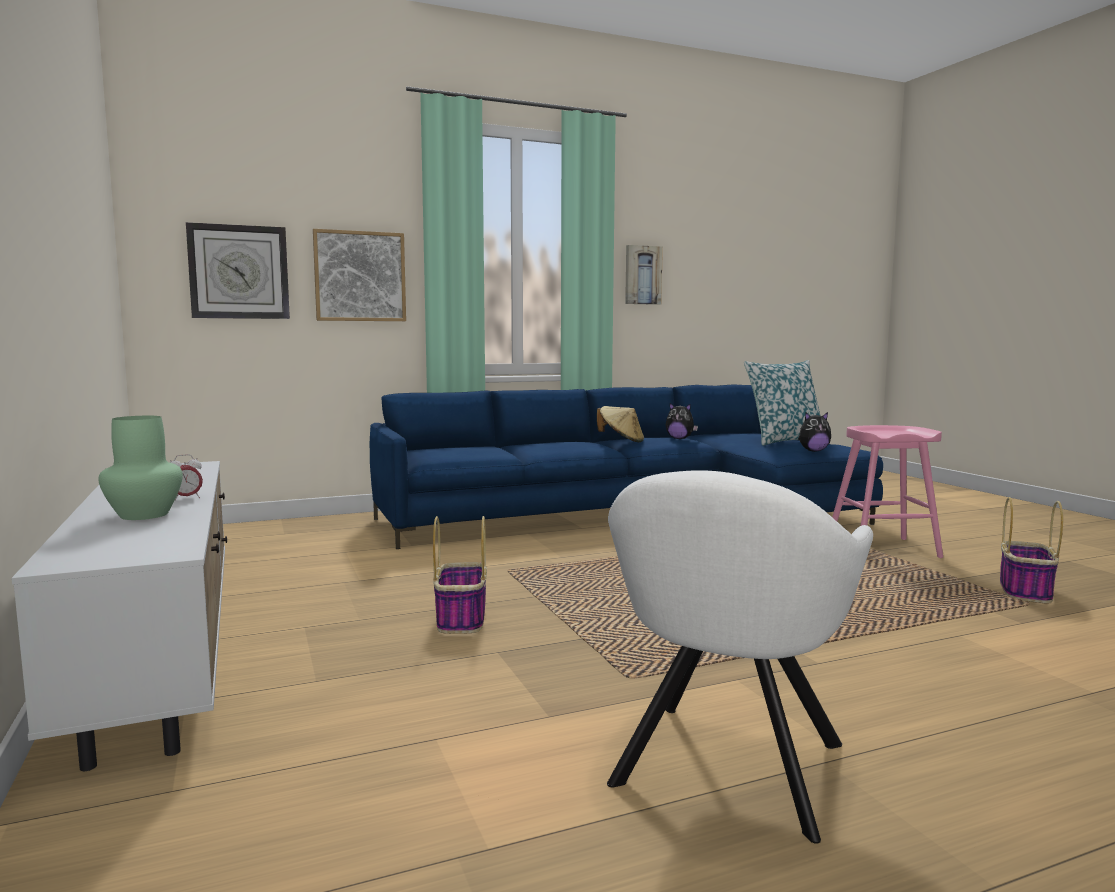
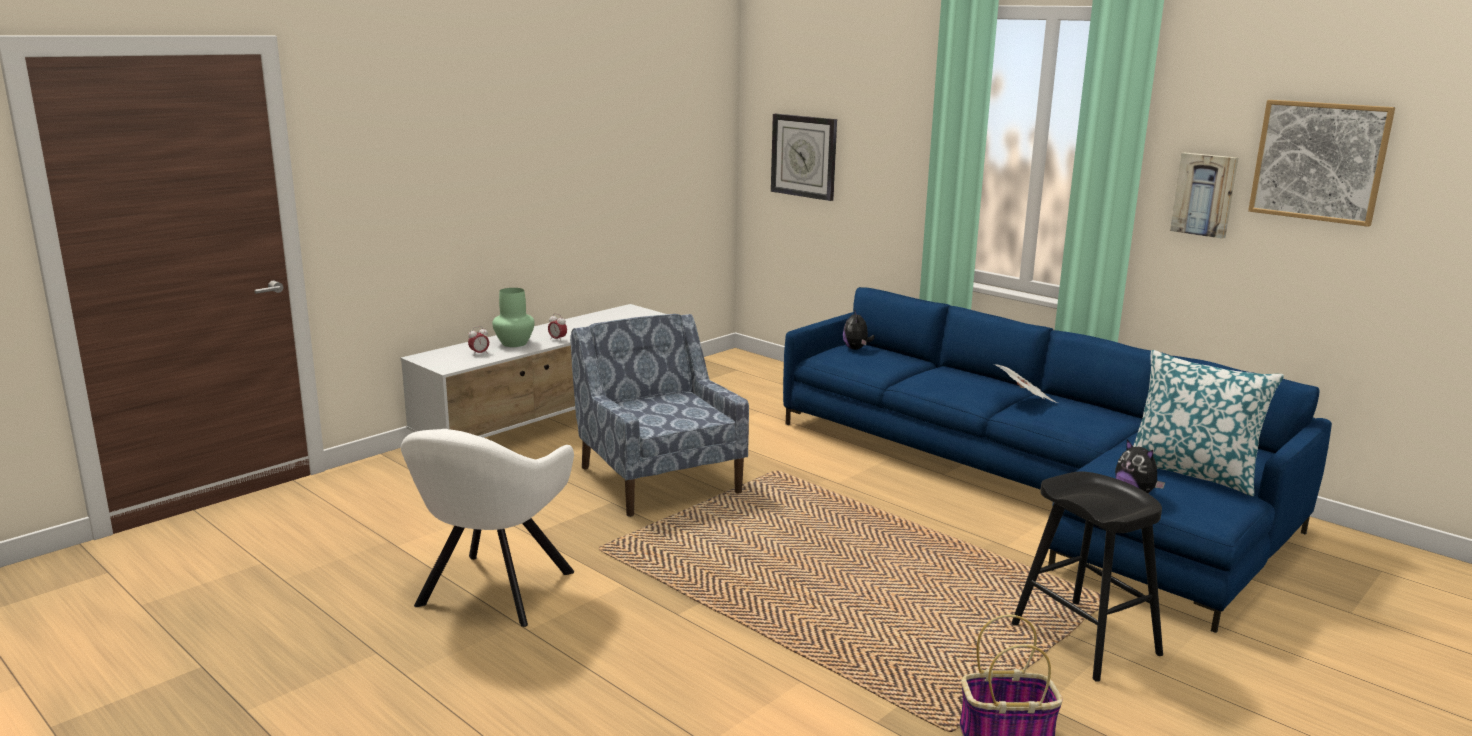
camera: 65 degrees right, 10 degrees up
(144, 533) = (479, 354): none -> alarm clock
(360, 276) = (888, 167): picture -> picture (1319, 161)
(461, 618) = (659, 479): basket -> blue armchair
(621, 440) = (1024, 399): beige hat -> newspaper
(679, 439) = (1096, 421): plush toy -> plush toy (856, 349)
(725, 771) = (491, 593): white armchair -> white armchair turned 75 degrees counterclockwise
(882, 549) = (1084, 639): pink stool -> black stool

